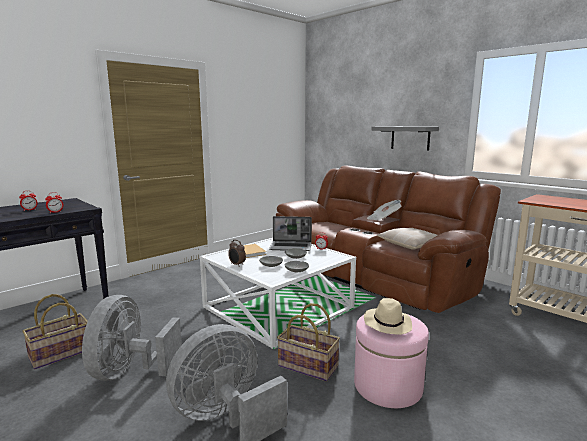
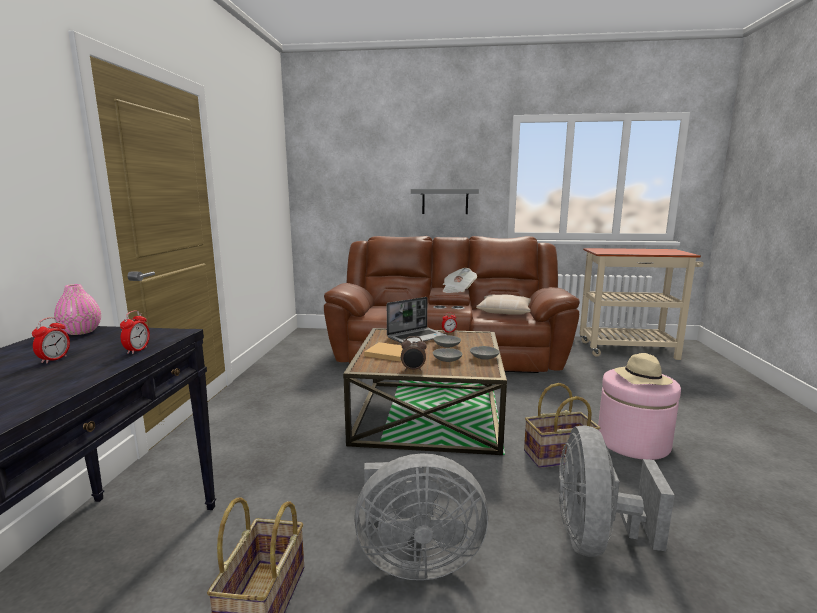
camera: 40 degrees left, 0 degrees up
(68, 201) = (81, 332): none -> pink vase
(130, 371) = (415, 560): grey fan -> grey fan turned 60 degrees counterclockwise
(278, 307) = (428, 413): white coffee table -> brown coffee table

